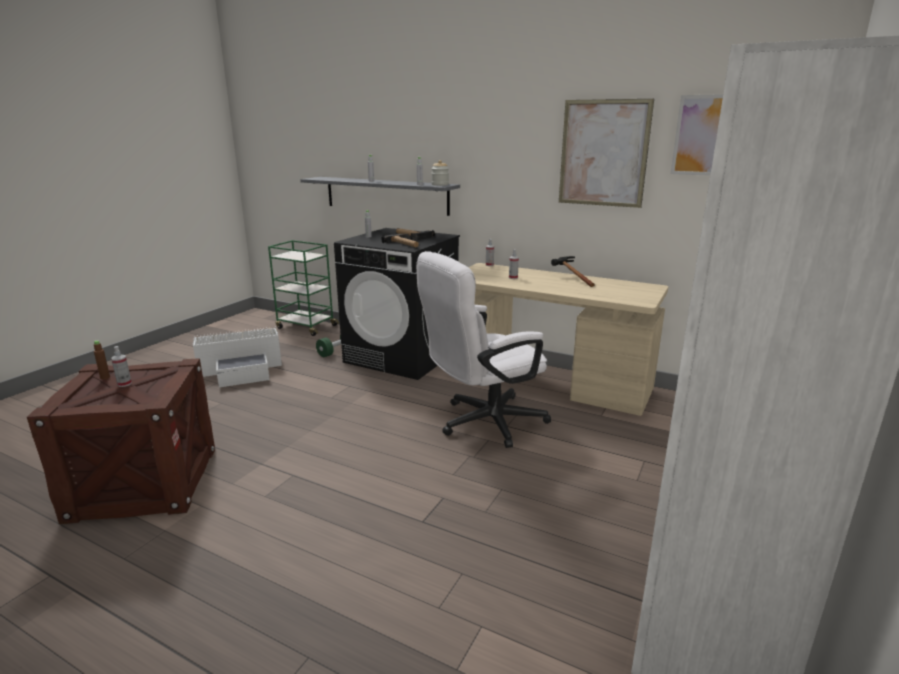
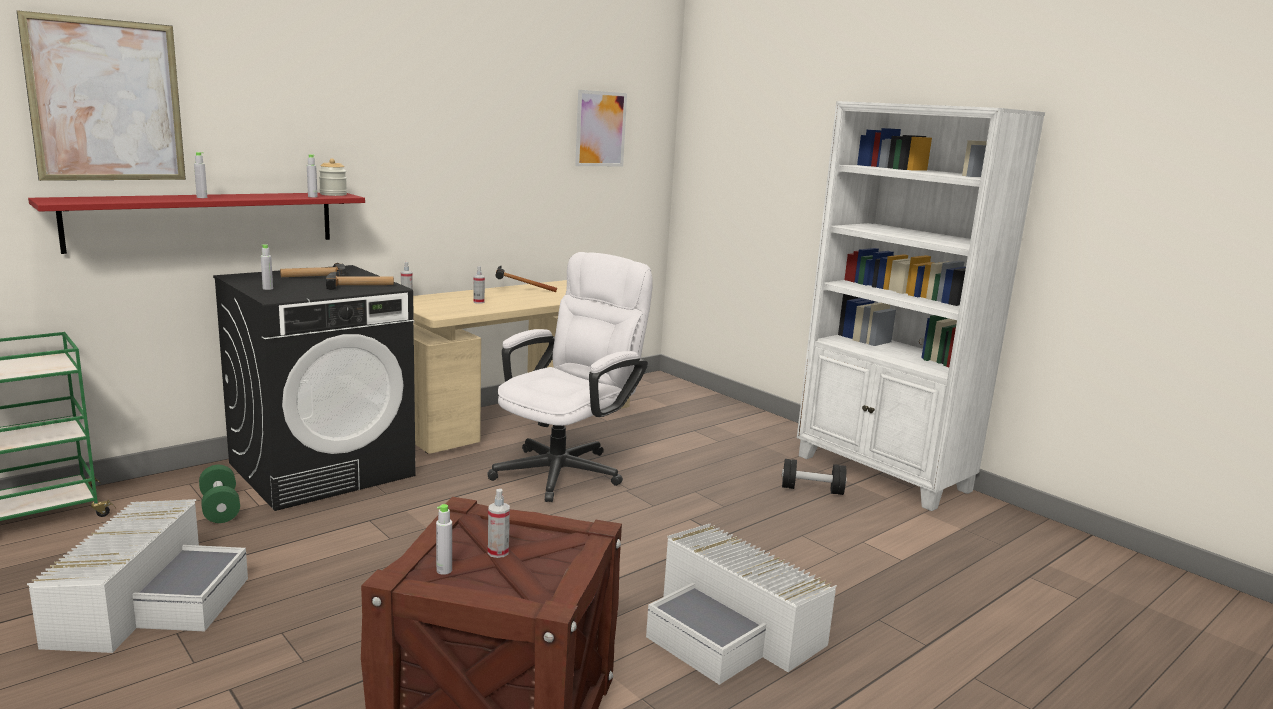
camera: 70 degrees left, 5 degrees down
(105, 377) = (444, 570): brown bottle -> grey bottle
(262, 556) = (732, 629): none -> white storage box
(386, 195) = (205, 220): grey shelf -> red shelf
(483, 423) = (567, 469): white office chair -> white office chair turned 135 degrees counterclockwise
(584, 565) = (812, 490): none -> black dumbbell
(603, 153) = (517, 146): picture -> picture (107, 101)

